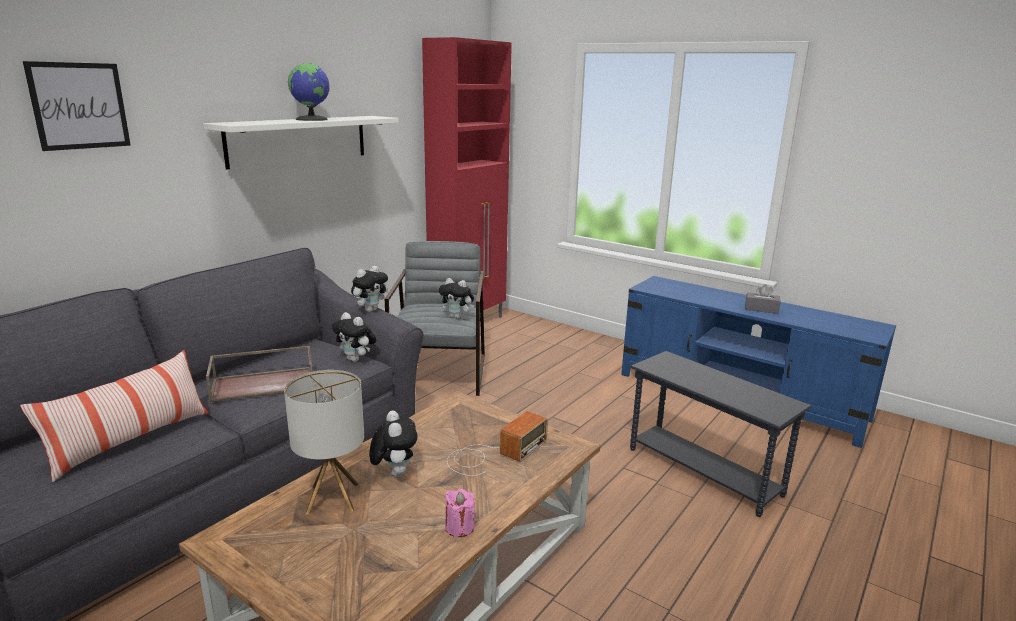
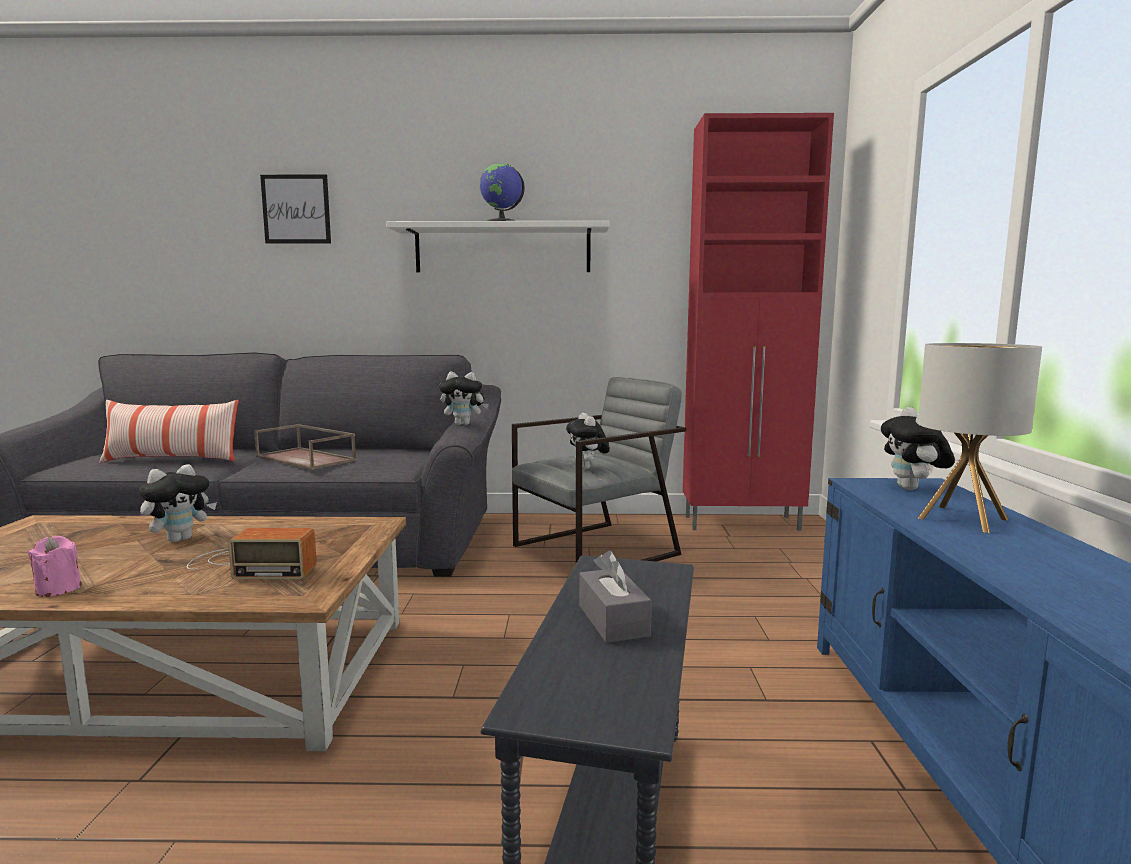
camera: 55 degrees right, 10 degrees down
(333, 498) = (117, 533): table lamp -> table lamp (963, 519)
(356, 359) = (401, 466): plush toy -> plush toy (913, 489)
(761, 309) = (1032, 564): grey tissue box -> grey tissue box (613, 620)

